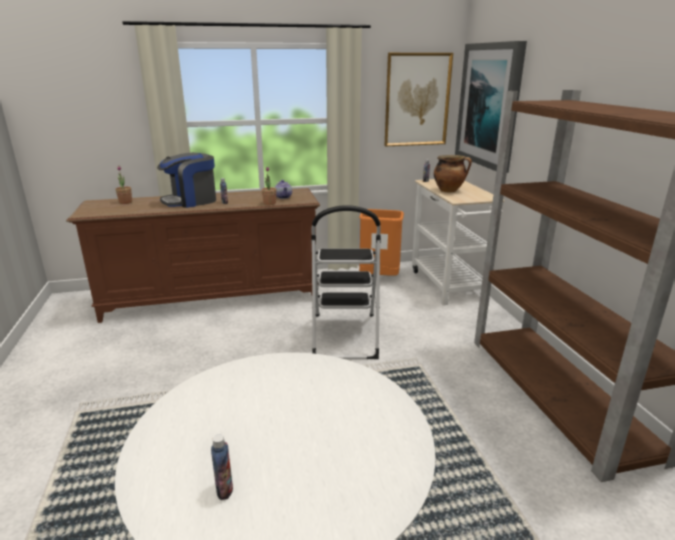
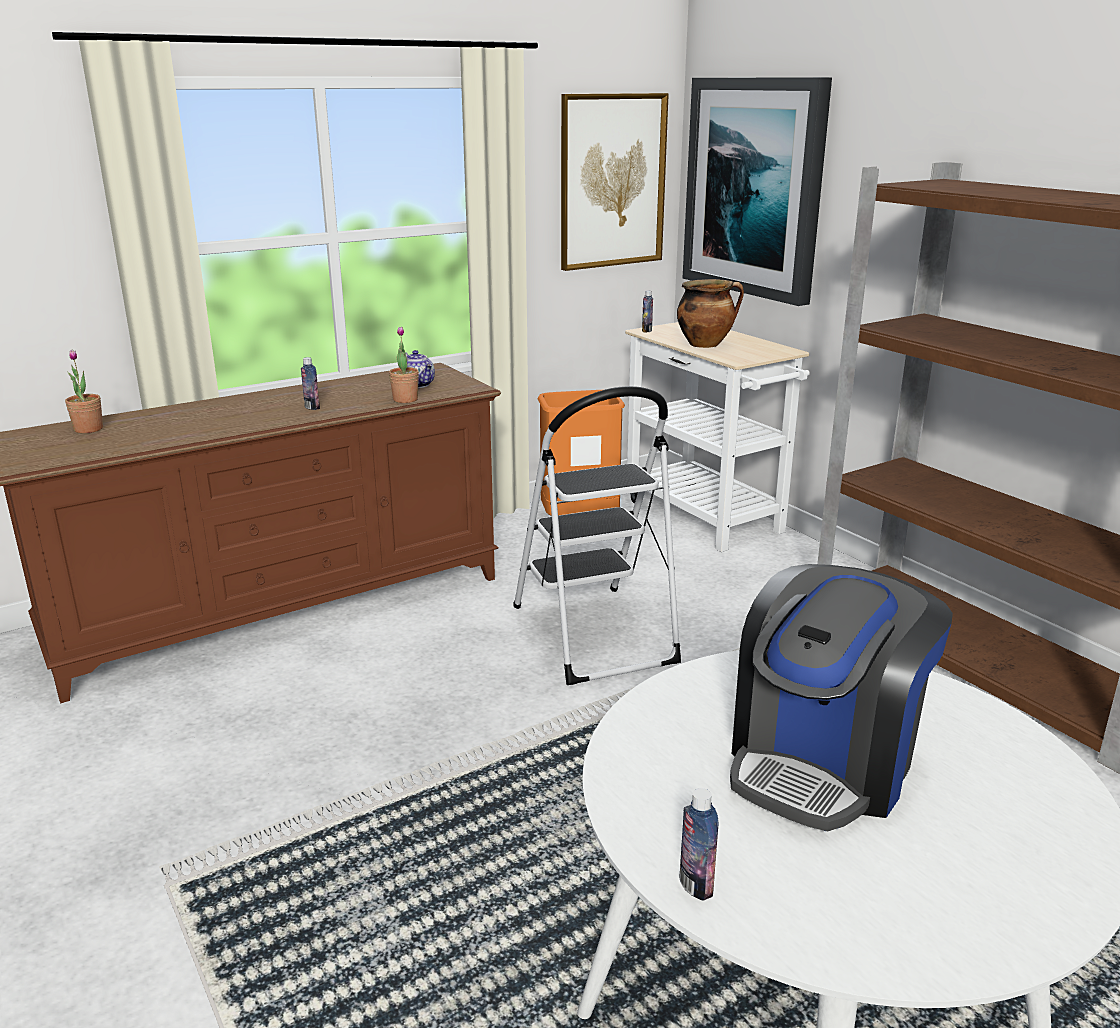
camera: 20 degrees left, 0 degrees up
(191, 201) = (235, 412): coffee machine -> coffee machine (824, 762)
(224, 490) = (849, 875): bottle -> bottle (696, 885)

